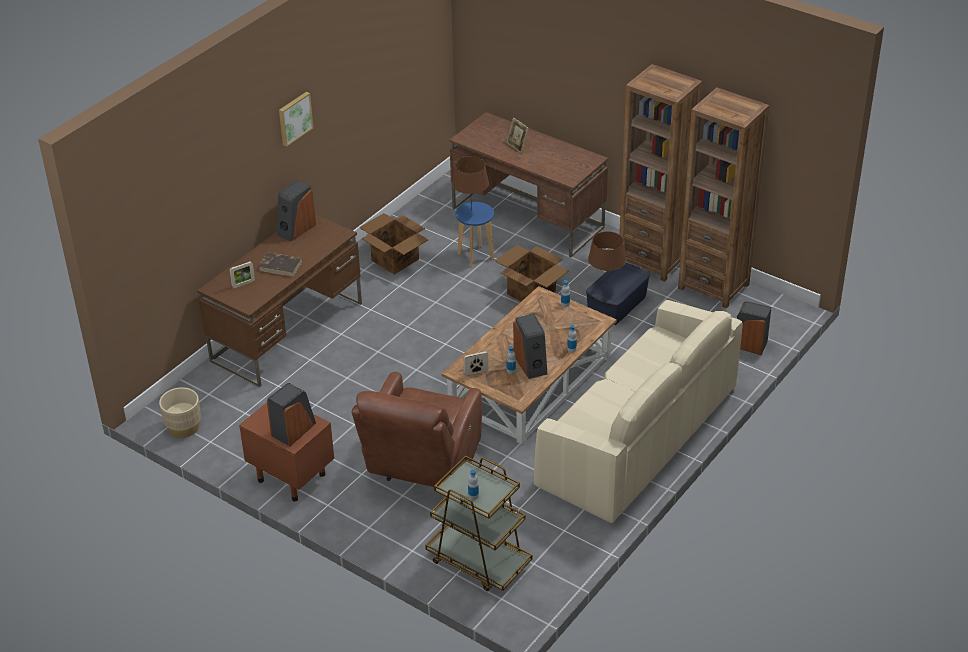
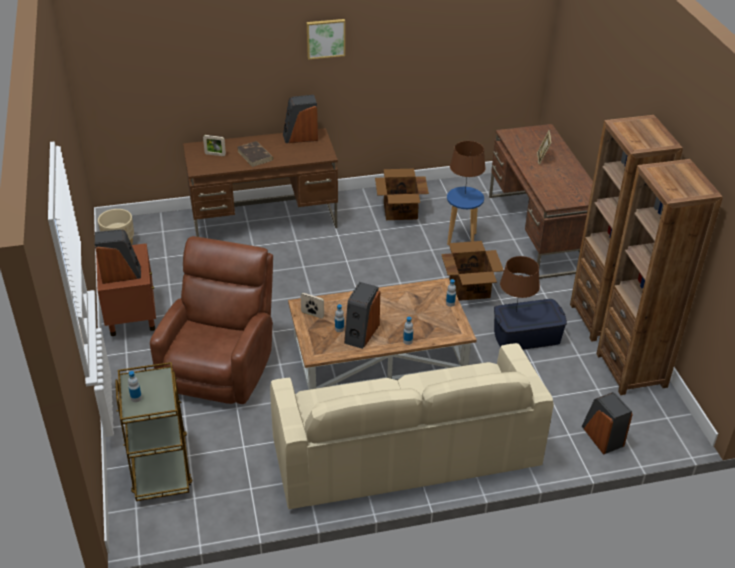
camera: 40 degrees right, 0 degrees up
(421, 466) = (220, 366): brown armchair -> brown armchair turned 135 degrees clockwise

